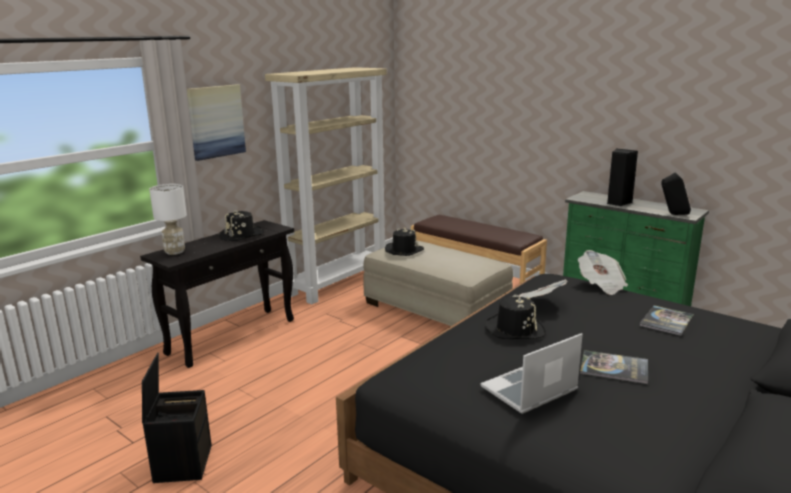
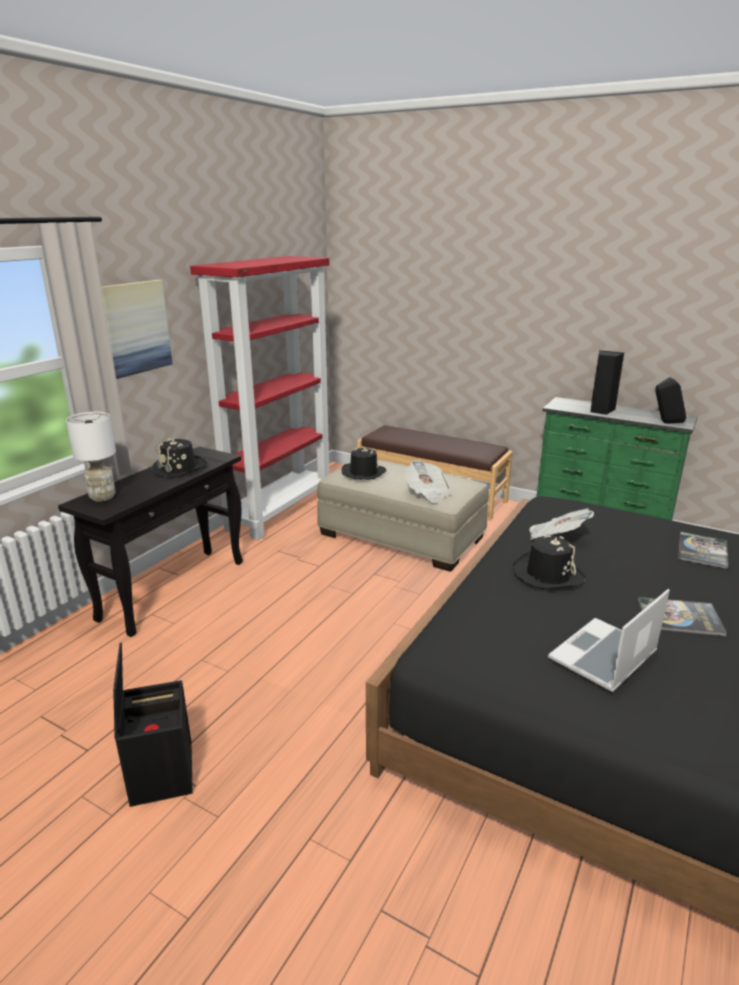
camera: 10 degrees left, 5 degrees up
(338, 282) = (280, 510): beige bookcase -> red bookcase
(601, 285) = (611, 508): newspaper -> newspaper (427, 493)

